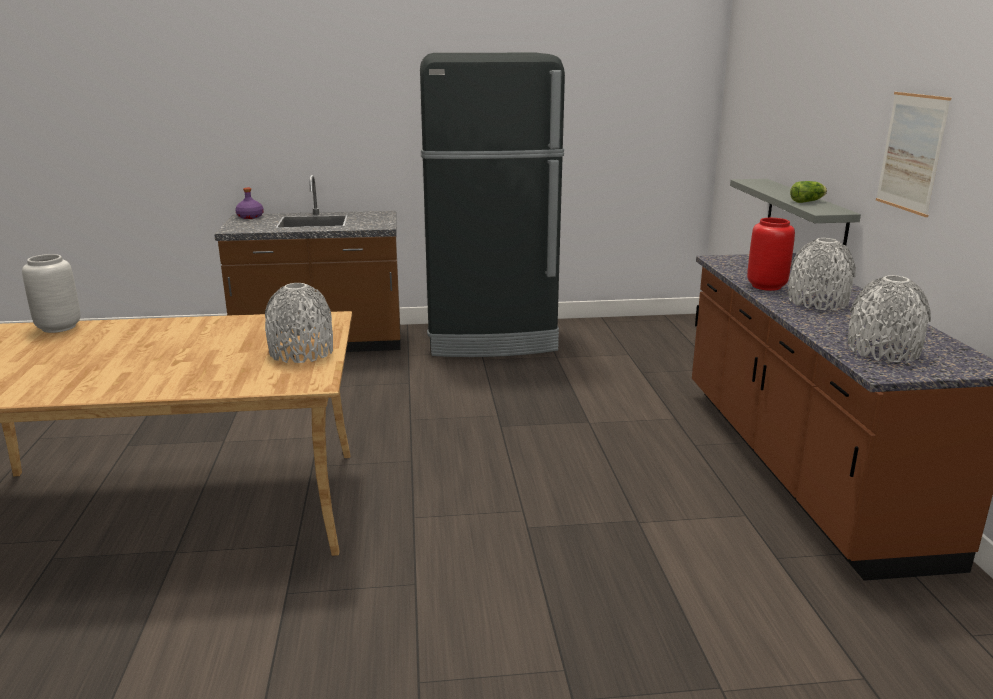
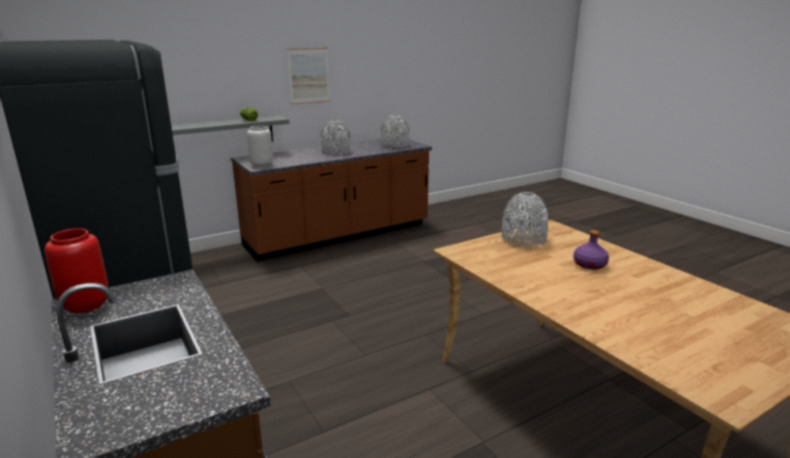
camera: 115 degrees left, 0 degrees up
(60, 327) = (644, 354): grey vase -> grey vase (261, 165)
(250, 217) = (101, 424): purple bottle -> purple bottle (590, 264)
(767, 286) = (315, 158): red vase -> red vase (86, 304)

